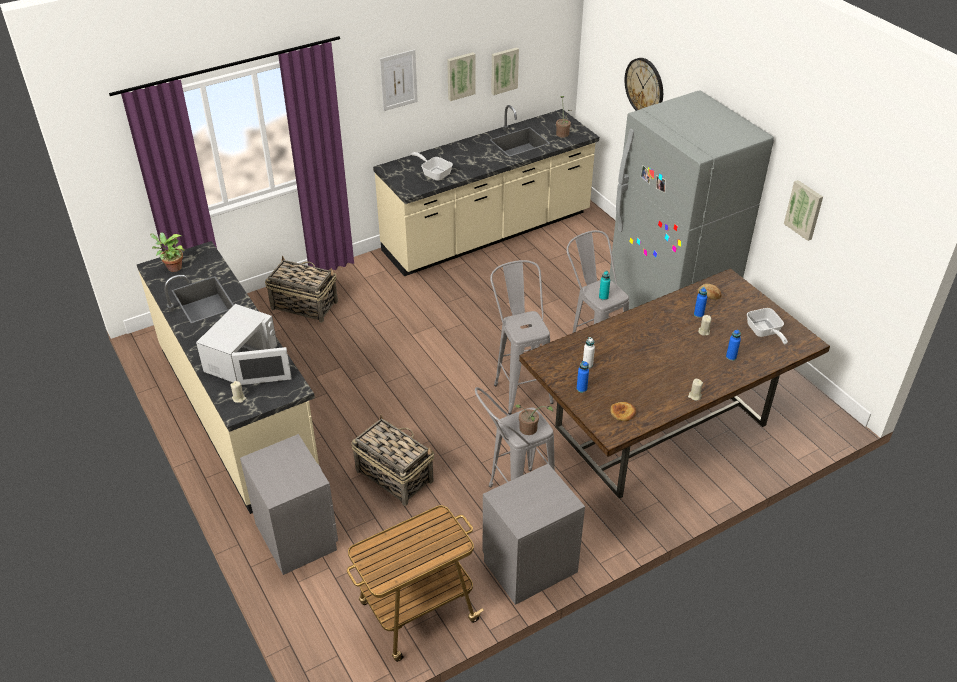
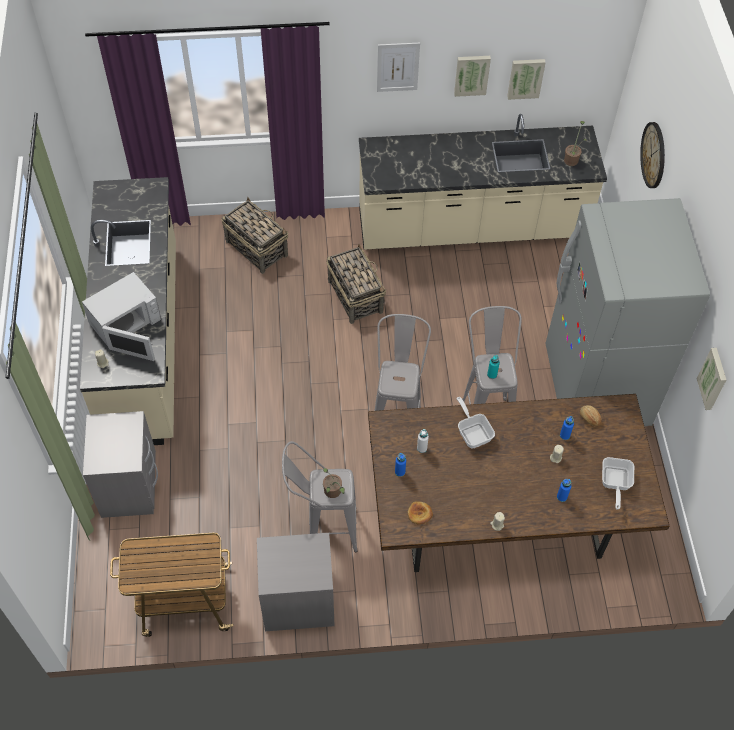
camera: 25 degrees right, 15 degrees up
(172, 268) = (120, 196): potted plant -> none
(394, 475) = (237, 462): basket -> basket (355, 296)
(434, 173) = (411, 168): frying pan -> frying pan (473, 432)

